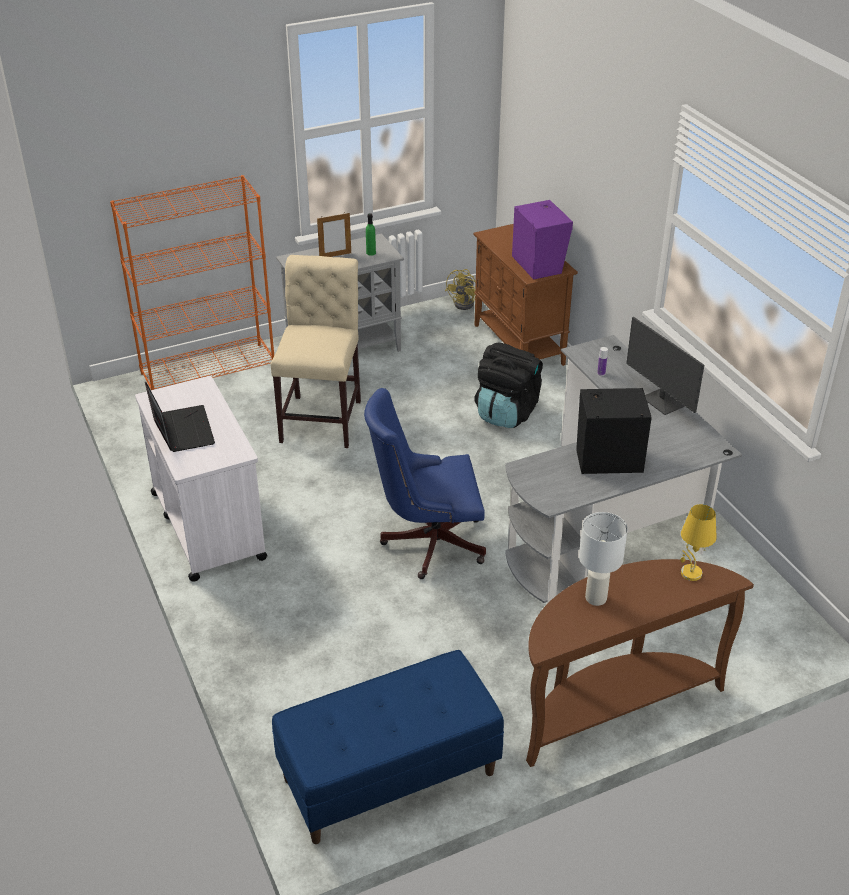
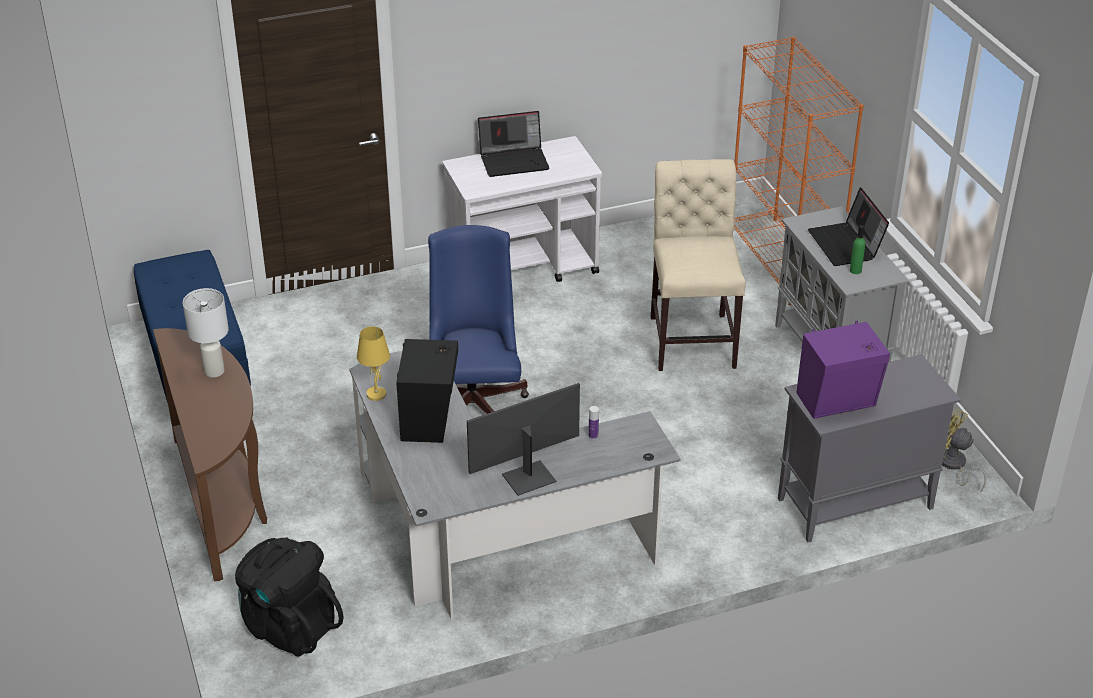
camera: 95 degrees right, 0 degrees up
(323, 417) = (692, 337): beige chair -> beige chair turned 105 degrees counterclockwise
(335, 255) = (846, 245): picture frame -> laptop
(507, 412) = (698, 478): black backpack -> black backpack (288, 626)
(519, 345) = (853, 504): brown cabinet -> grey cabinet
(690, 573) = (224, 434): yellow table lamp -> yellow table lamp (376, 394)

